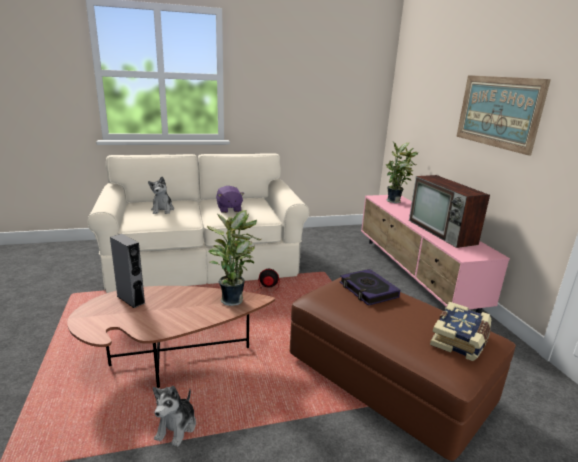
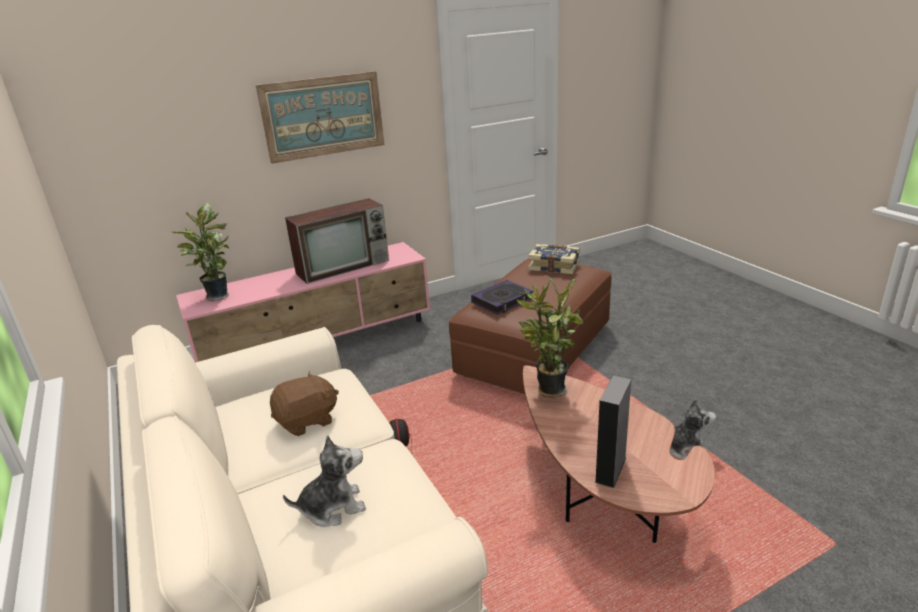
camera: 100 degrees left, 5 degrees up
(229, 209) = (307, 421): purple plush toy -> brown plush toy

